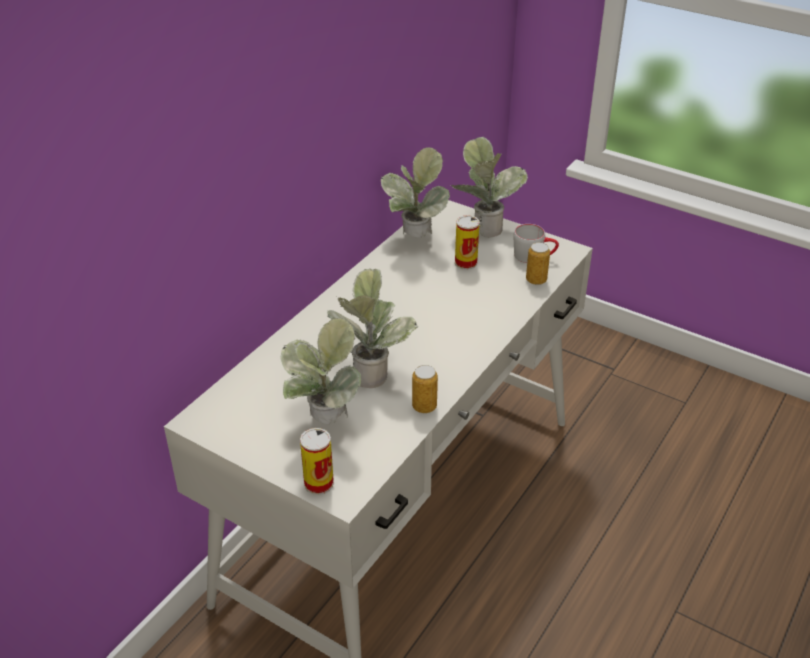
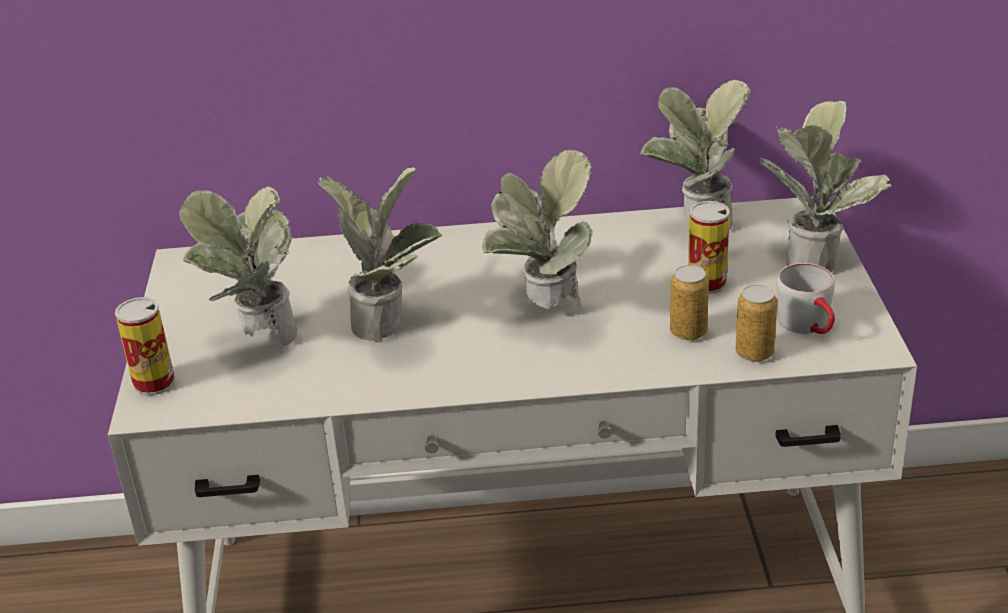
camera: 55 degrees right, 5 degrees down
(424, 406) = (366, 389): can -> can (688, 332)
(427, 319) = (543, 312): none -> potted plant

